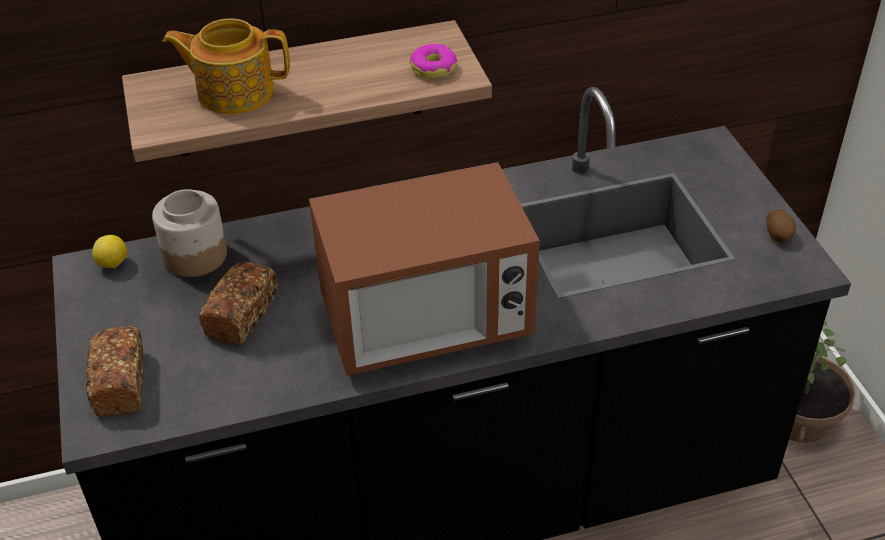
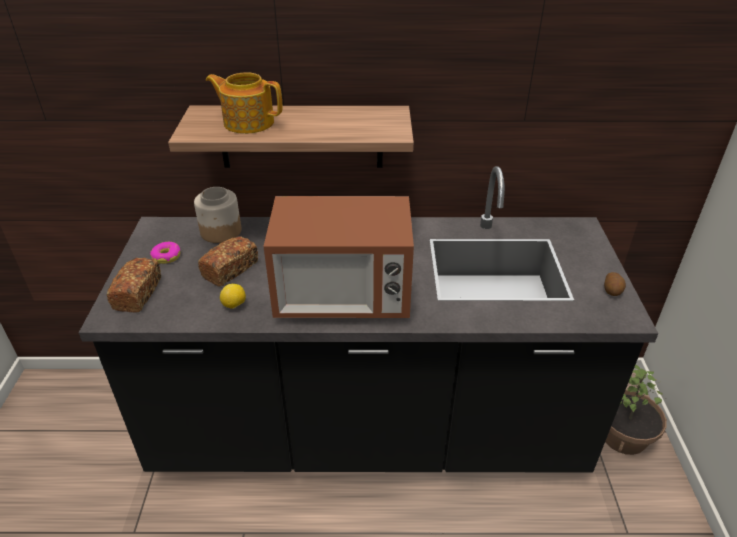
camera: 15 degrees right, 5 degrees down
(113, 264) = (172, 227): lemon -> lemon (234, 305)
(433, 68) = (380, 128): donut -> donut (166, 256)

